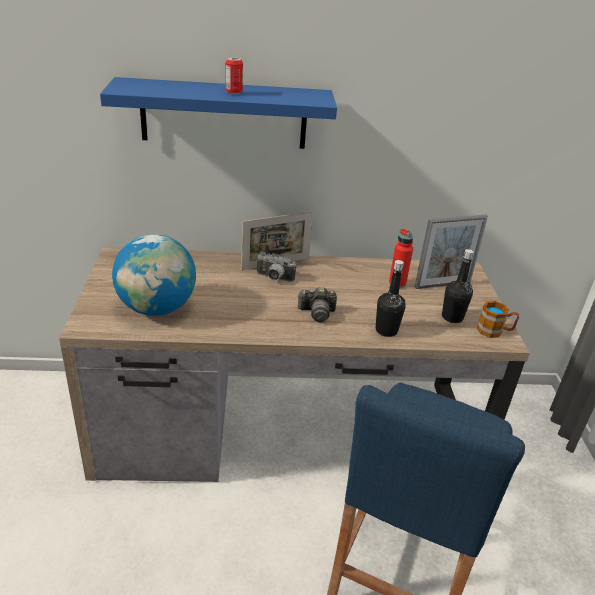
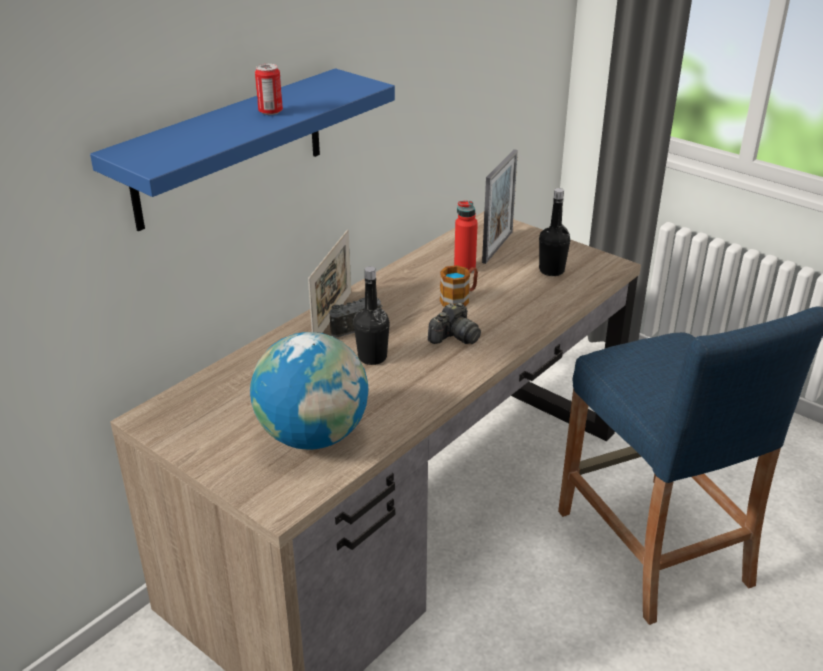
camera: 45 degrees left, 0 degrees up
(386, 330) = (529, 314): black bottle -> black bottle (372, 357)
(495, 331) = (595, 262): mug -> mug (459, 299)

